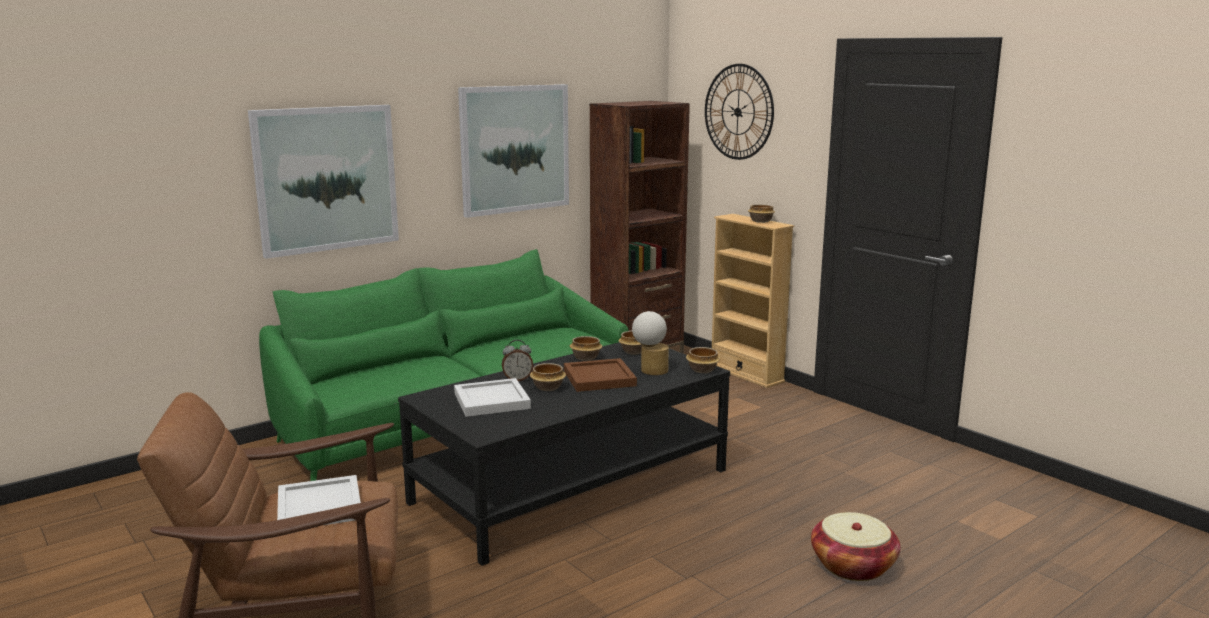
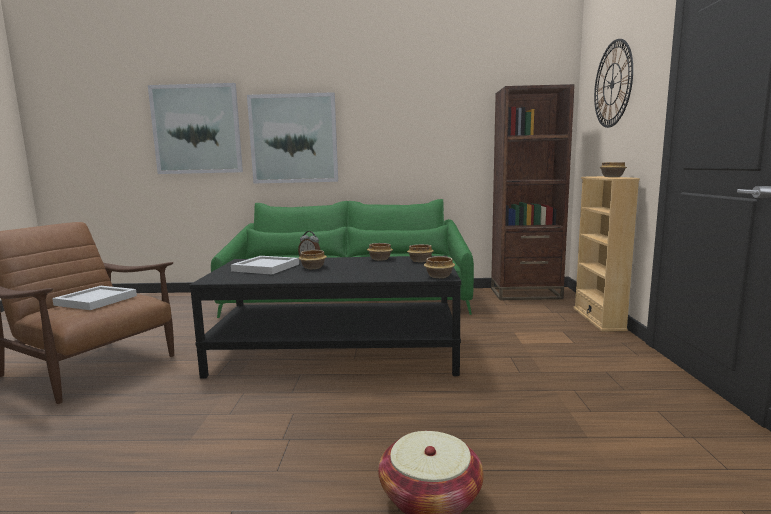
camera: 40 degrees right, 5 degrees down
(515, 149) = (430, 126): picture -> picture (197, 129)
(600, 378) = (356, 269): brown tray -> none
(650, 370) = (402, 270): table lamp -> none

